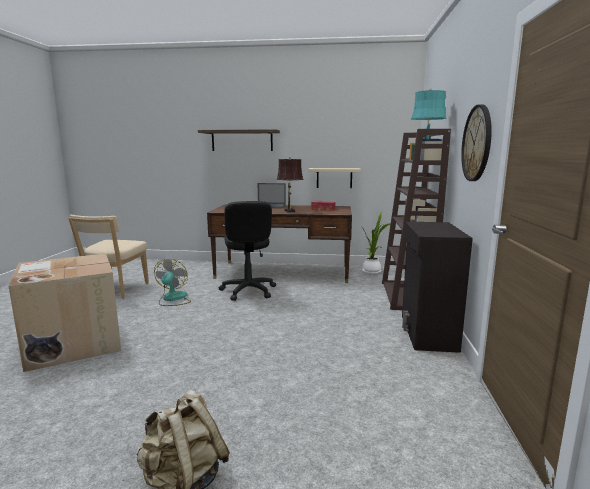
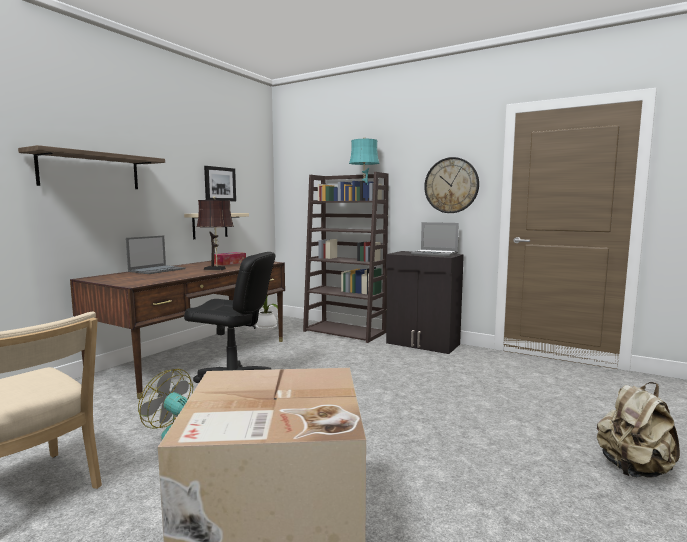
camera: 65 degrees left, 5 degrees down
(347, 144) = (219, 184): none -> picture
(439, 231) = (435, 254): none -> laptop

